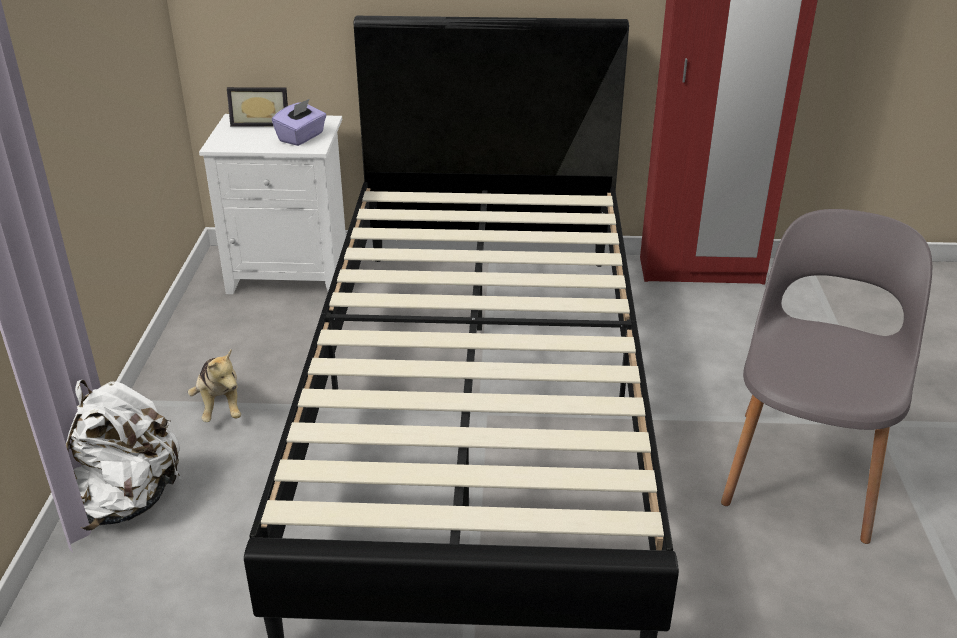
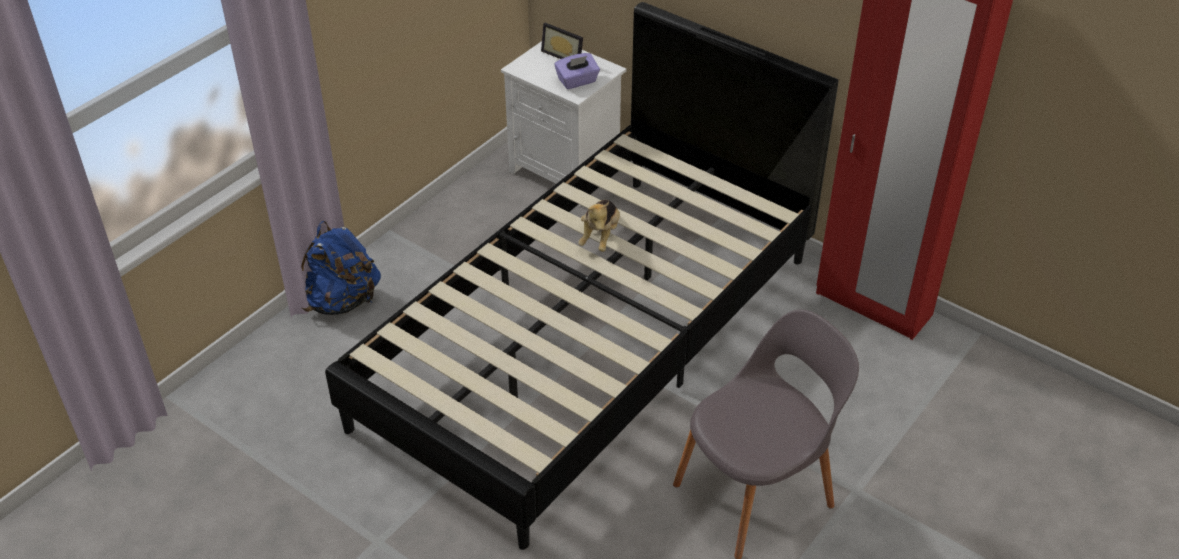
camera: 35 degrees right, 10 degrees up
(127, 501) = (342, 301): white backpack -> blue backpack
(220, 406) = (437, 261): plush toy -> plush toy (600, 236)

